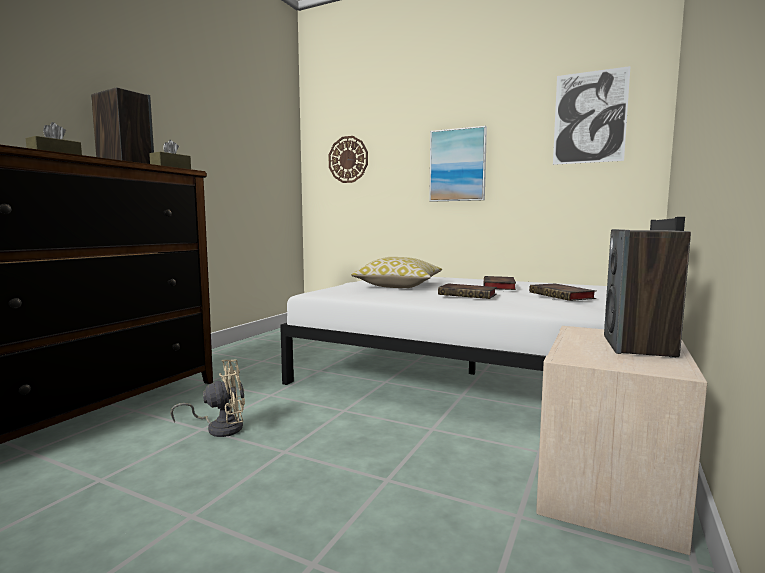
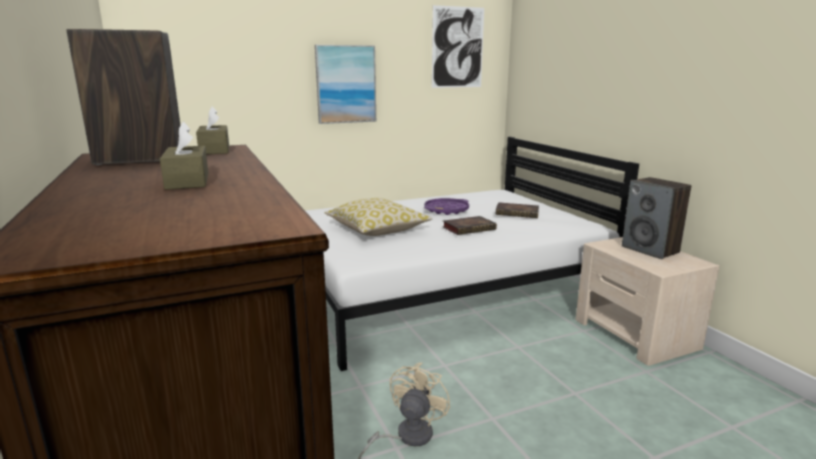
camera: 50 degrees left, 10 degrees up
(348, 159) = (200, 70): wall clock -> none
(499, 286) = (446, 210): book -> purple tray

